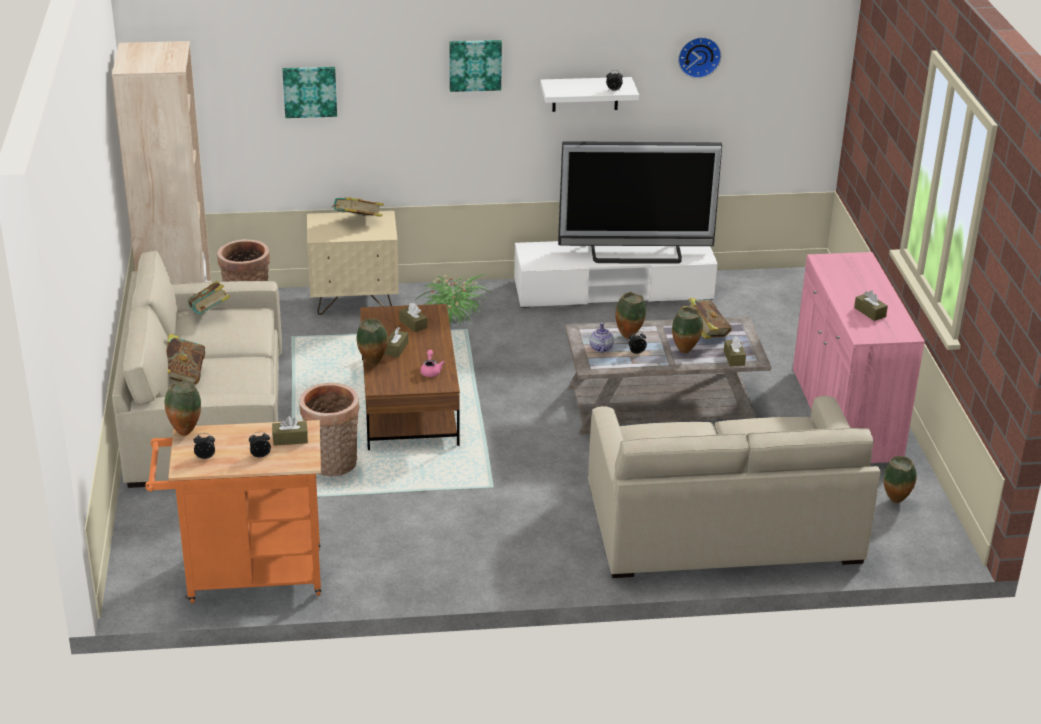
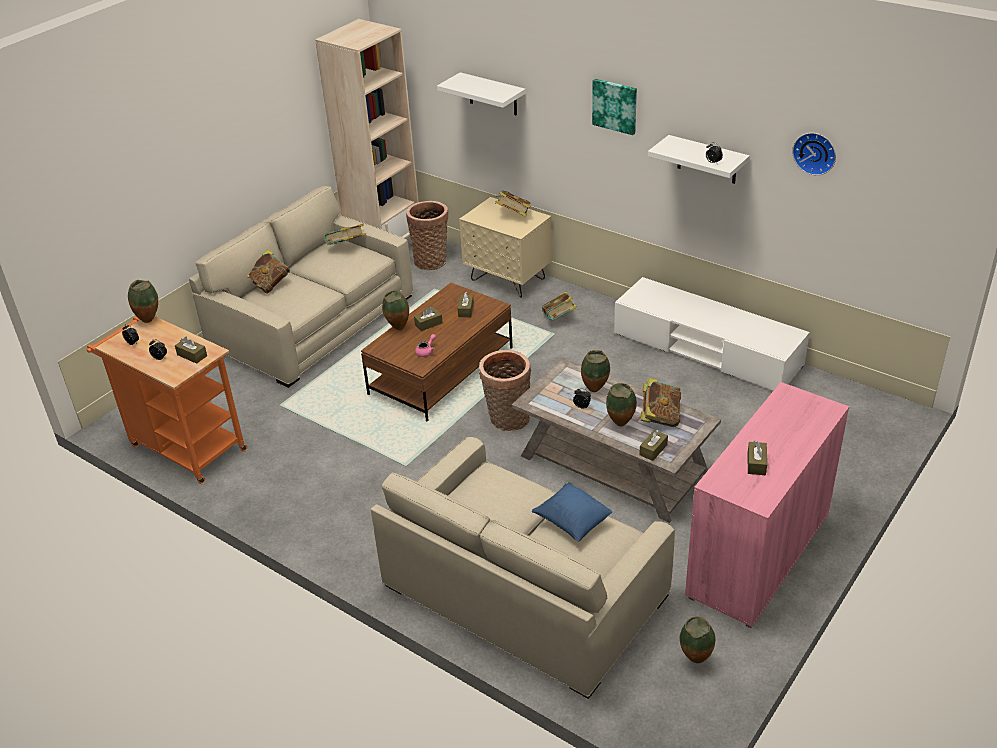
camera: 45 degrees right, 5 degrees up
(310, 91) = (492, 94): picture -> white shelf
(332, 466) = (333, 395): basket -> basket (507, 420)
(453, 315) = (559, 319): potted plant -> book
(601, 348) = (559, 390): teapot -> none
(636, 254) = (726, 324): television -> none
(751, 431) = (572, 522): none -> blue pillow

